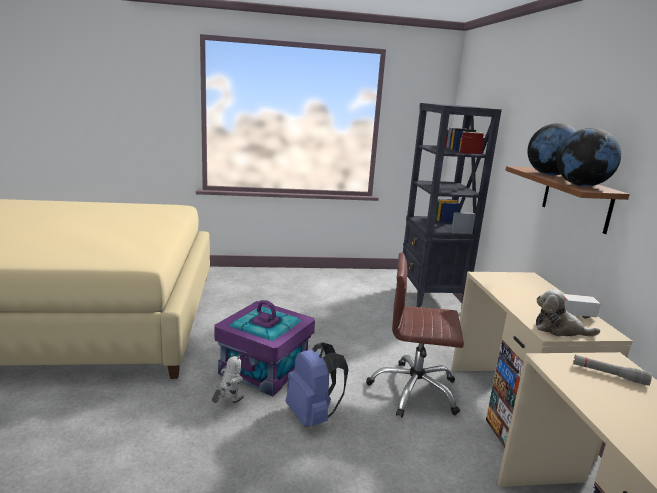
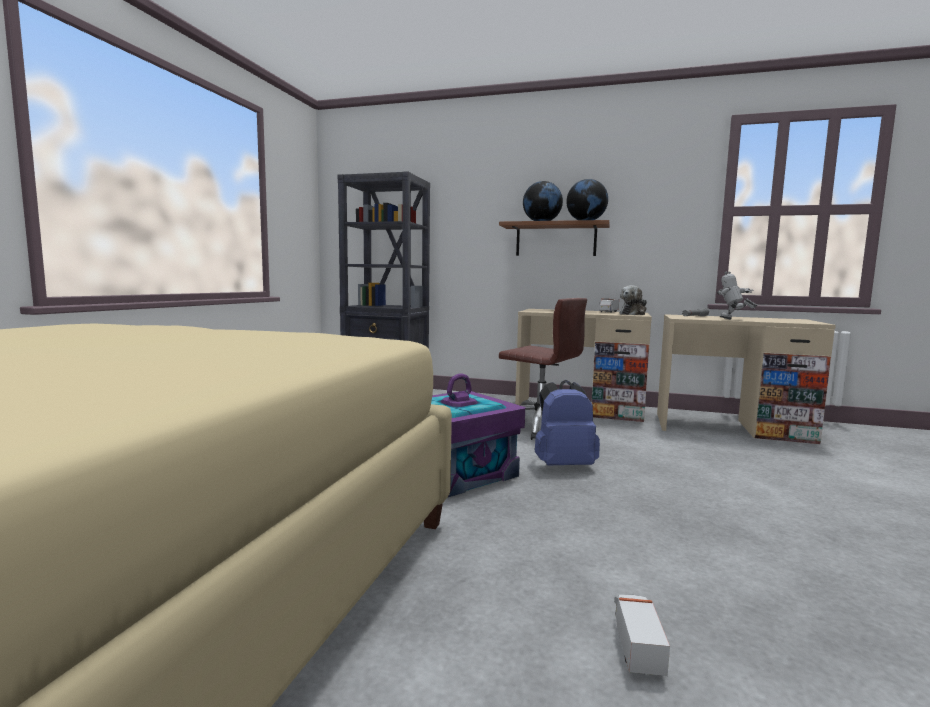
camera: 65 degrees left, 10 degrees down
(48, 468) = (637, 646): none -> toy truck
(228, 403) = (521, 499): toy robot -> toy robot (732, 319)
(414, 391) = (540, 426): brown office chair -> brown office chair turned 90 degrees counterclockwise

